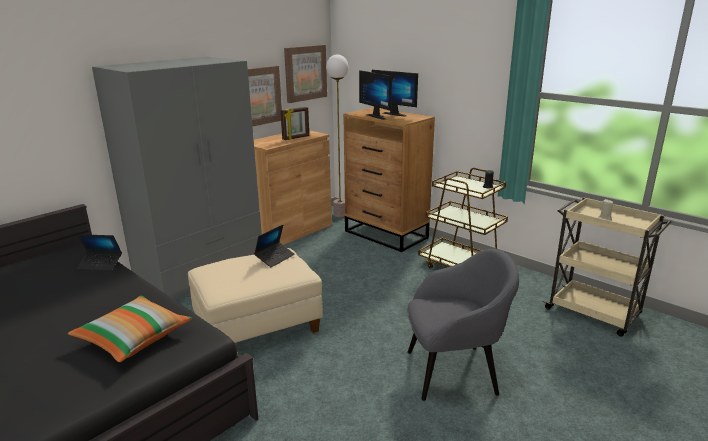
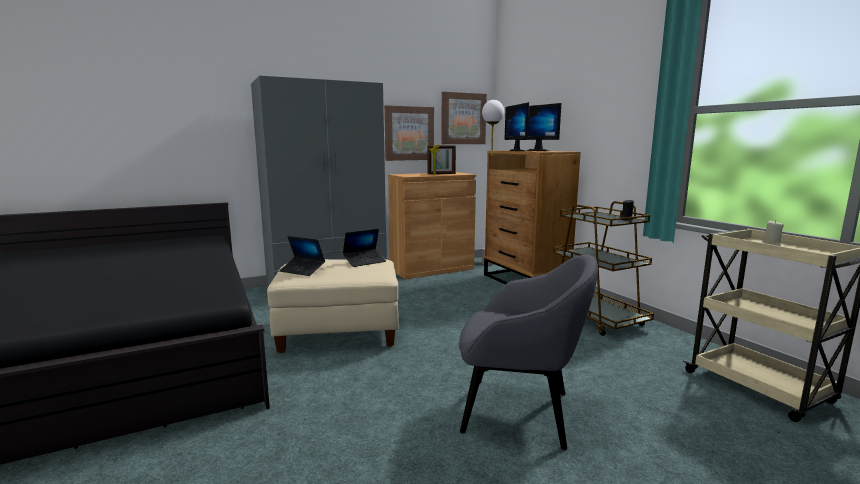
camera: 20 degrees right, 10 degrees down
(100, 265) = (211, 246): laptop -> laptop (302, 270)
(134, 338) = (165, 290): pillow -> none

